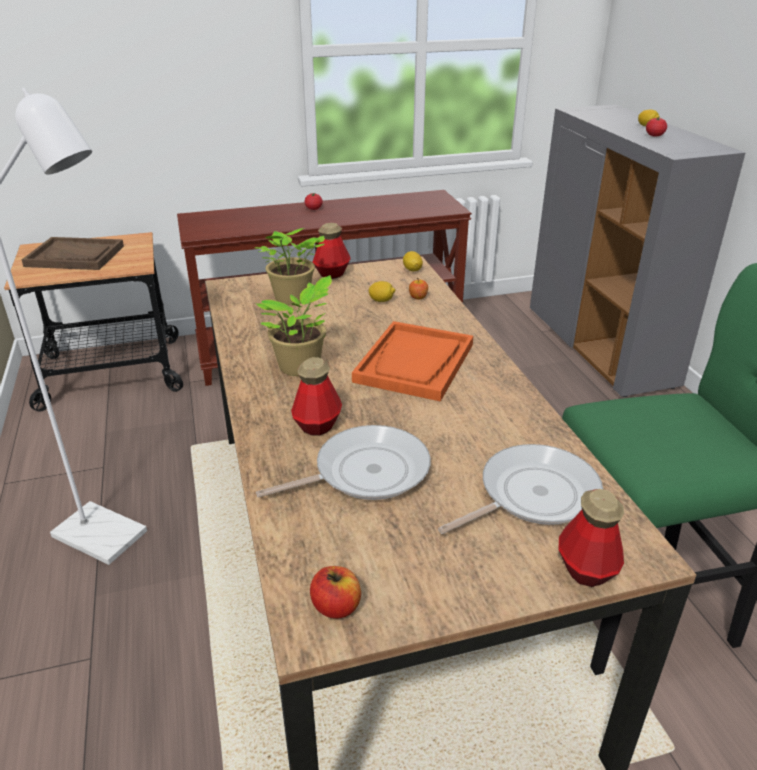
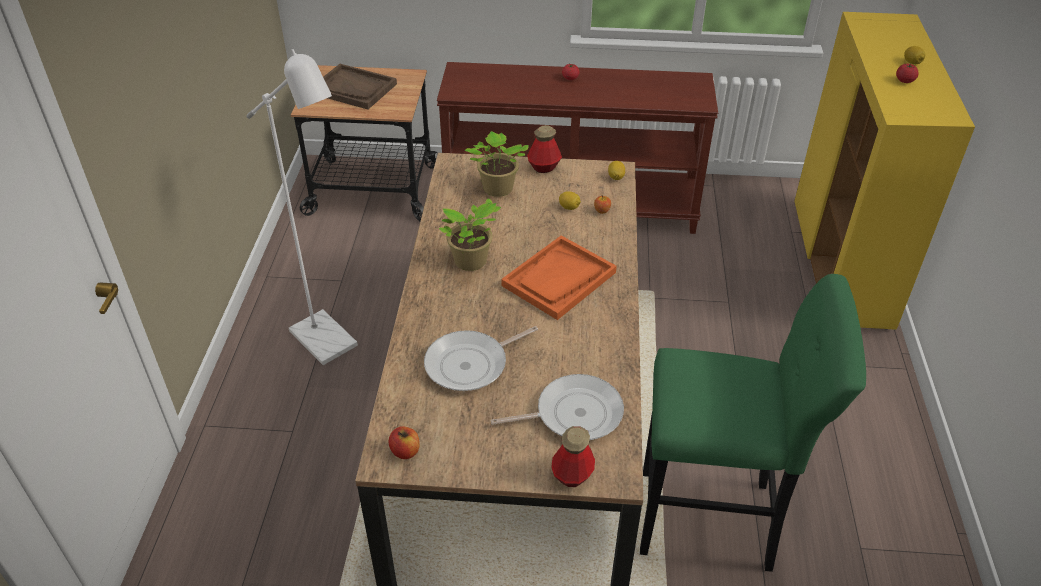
camera: 20 degrees right, 10 degrees up
(317, 425) = (458, 318): bottle -> none
(365, 472) = (471, 364): frying pan -> frying pan turned 150 degrees clockwise
(600, 347) = (841, 264): grey cabinet -> yellow cabinet

